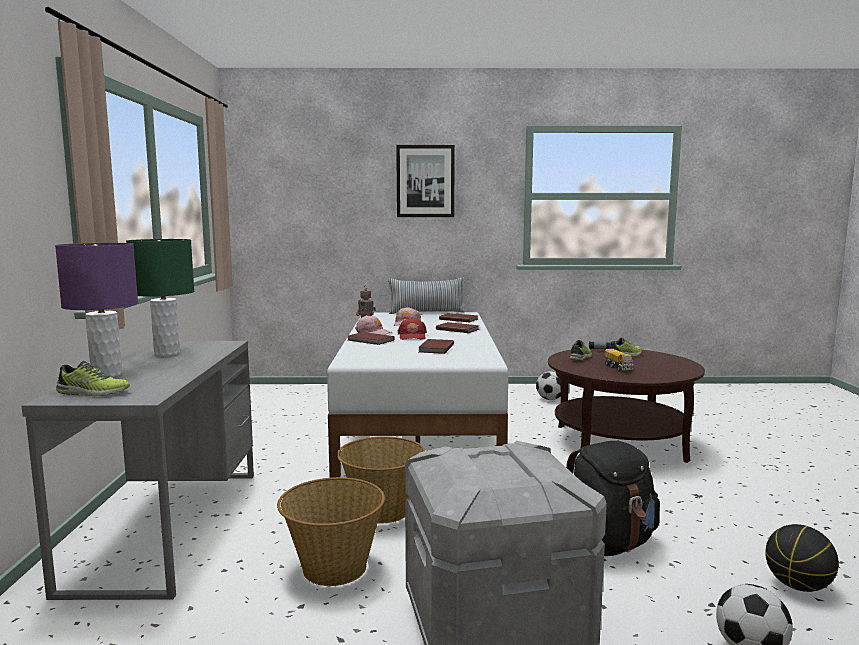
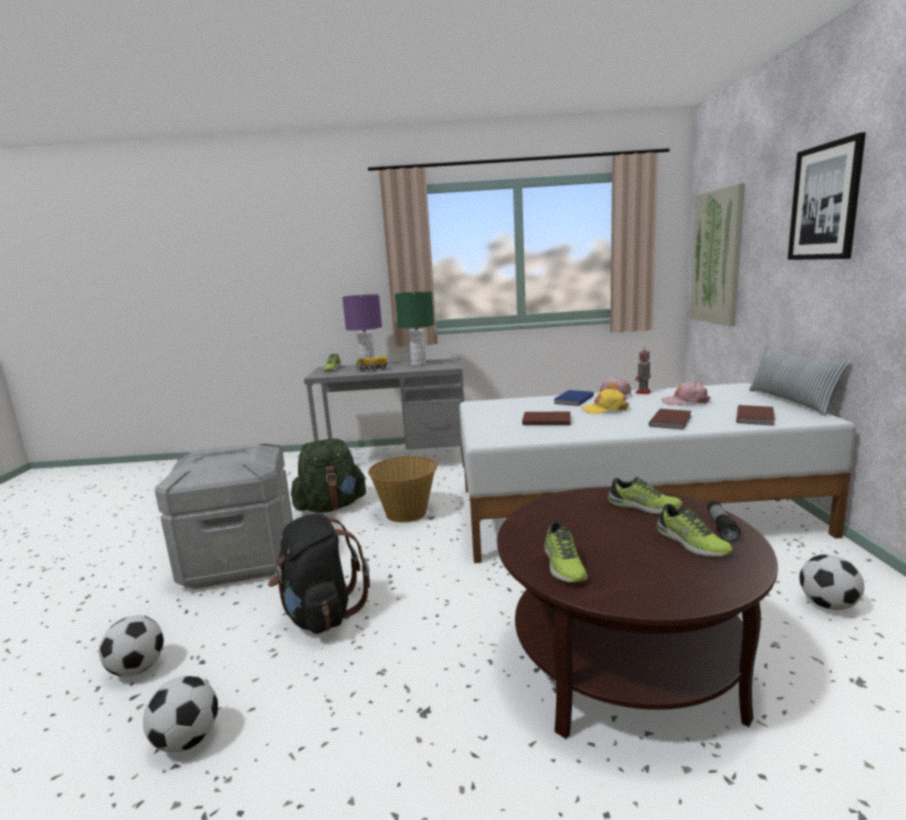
camera: 90 degrees right, 5 degrees up
(288, 214) = (717, 257): none -> picture
(333, 568) = (331, 507): basket -> green backpack
(370, 340) = (572, 400): brown book -> blue book
(412, 336) = (605, 409): red cap -> yellow cap
(618, 368) = (583, 530): toy truck -> toy truck (372, 370)
(664, 373) = (563, 565): none -> shoe
(798, 586) = (187, 740): basketball -> football

